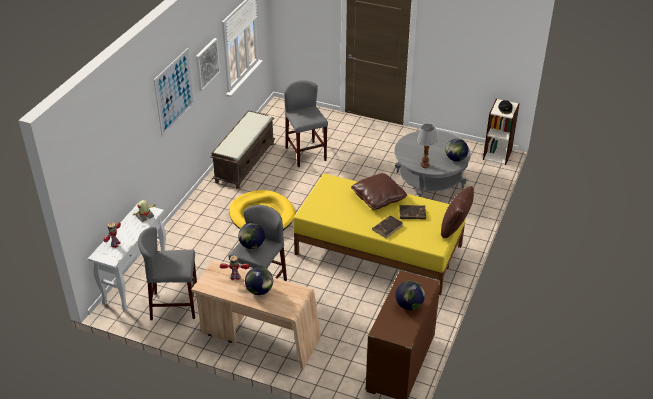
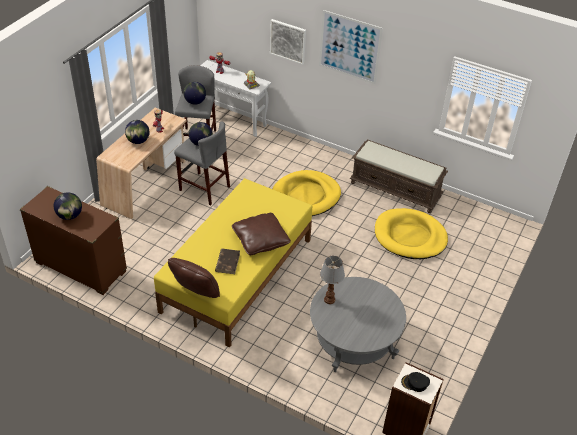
camera: 95 degrees right, 5 degrees up
(206, 64) = (409, 70): picture -> picture (288, 41)
(305, 154) = (410, 236): grey stool -> yellow dog bed
(387, 227) = (210, 240): brown book -> none
(455, 159) = (339, 332): globe -> globe (195, 102)

